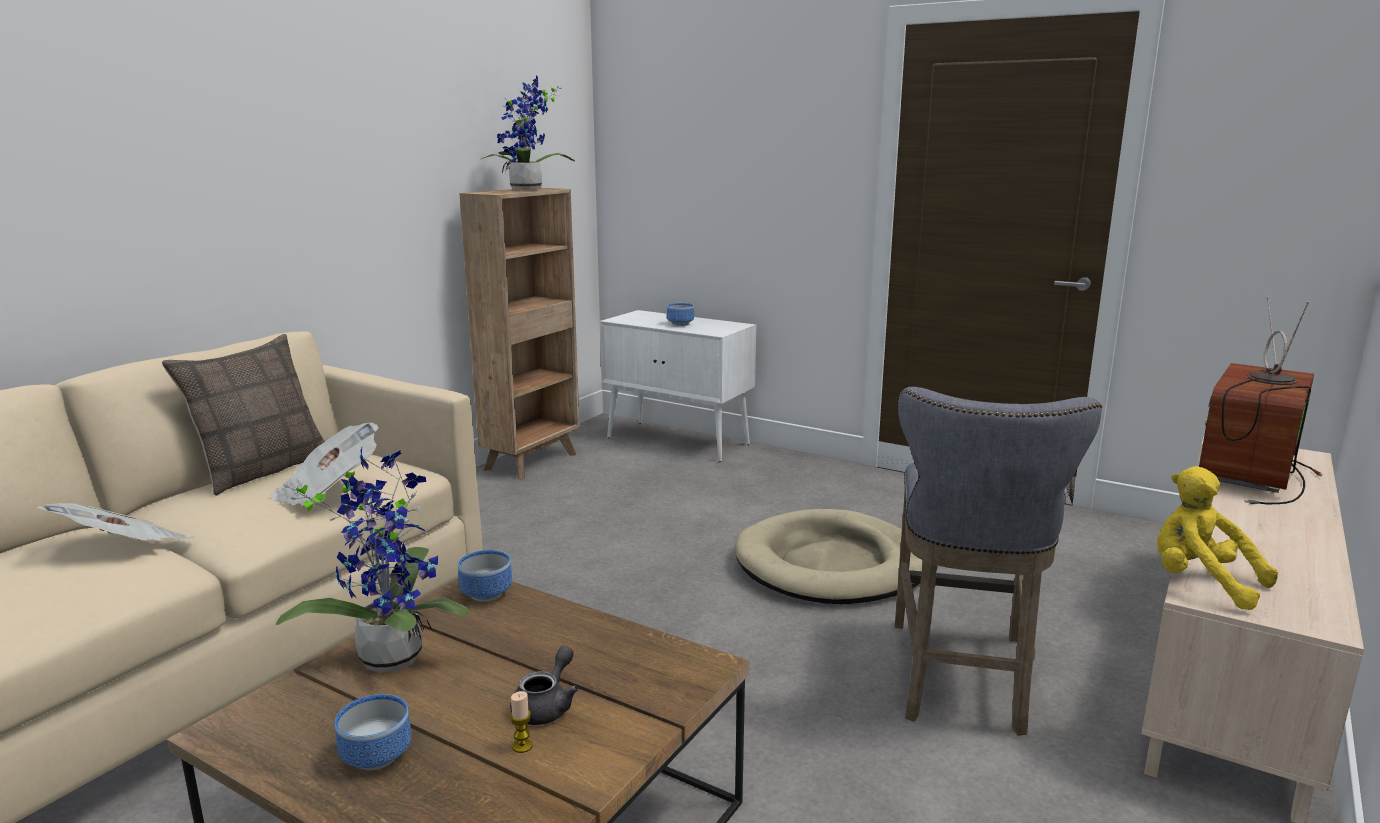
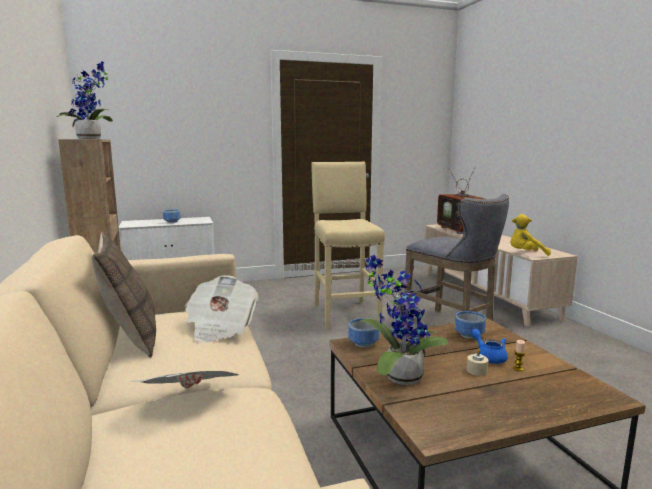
camera: 50 degrees left, 5 degrees down
(379, 756) = (501, 399): bowl -> bowl (470, 334)
(474, 709) = (477, 370): none -> beige candle
(547, 706) = (489, 357): grey teapot -> blue teapot
(832, 565) = (345, 313): beige dog bed -> beige stool

